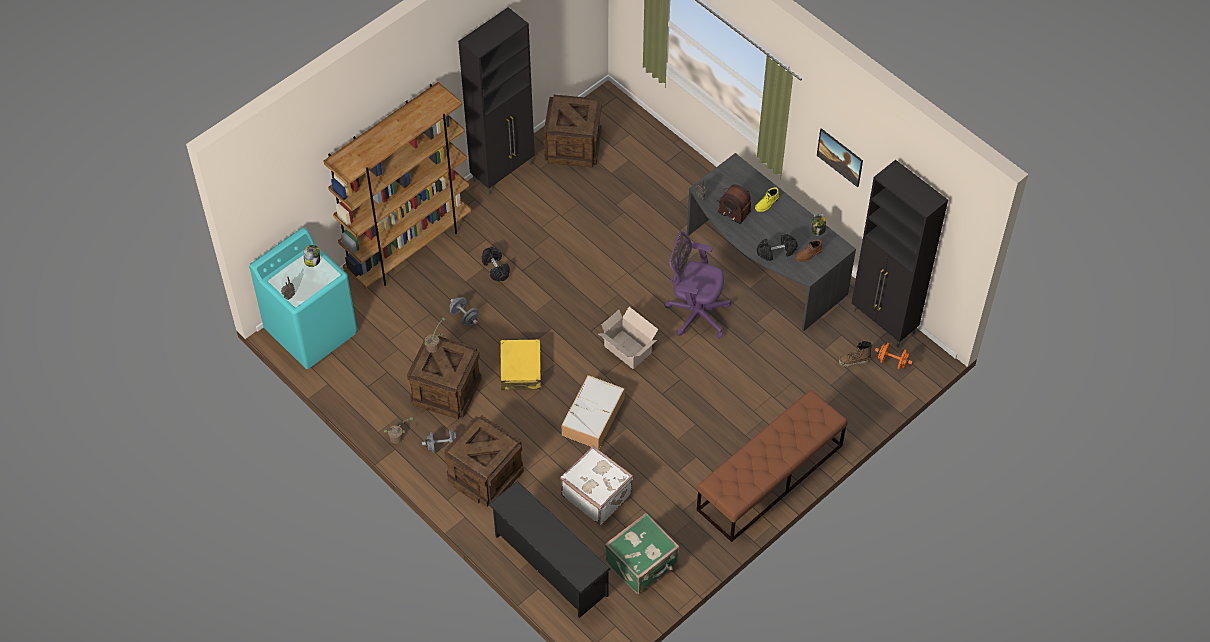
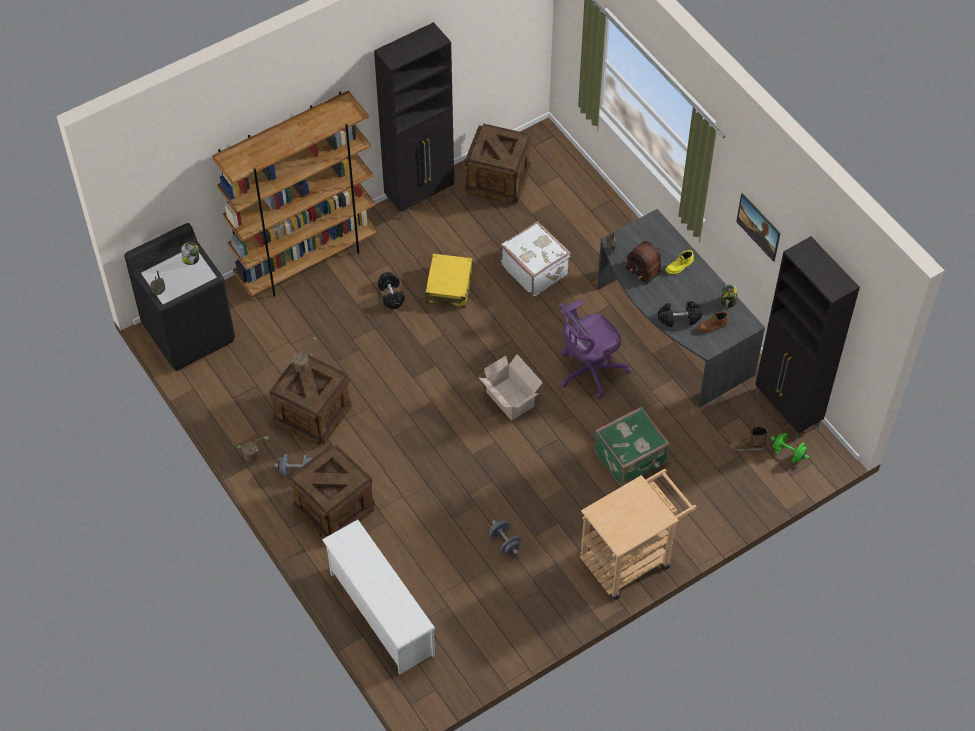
camera: 10 degrees right, 0 degrees up
(312, 331) = (189, 332): turquoise washing machine -> black washing machine
(464, 317) = (348, 340): grey dumbbell -> grey dumbbell (505, 542)
(521, 370) = (394, 404): yellow suitcase -> yellow suitcase (449, 286)
(549, 565) = (380, 614): black shoe rack -> white shoe rack
(593, 418) = (458, 465): storage box -> none
(597, 494) = (446, 546): white suitcase -> white suitcase (535, 270)
(643, 564) = (478, 627): green suitcase -> green suitcase (631, 458)
(695, 313) = (588, 371): purple office chair -> purple office chair turned 60 degrees counterclockwise
(769, 478) = (631, 557): brown bench -> beige cart
(892, 361) = (788, 453): orange dumbbell -> green dumbbell

